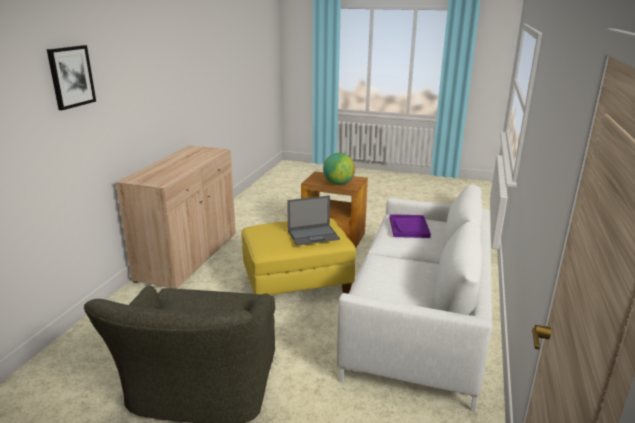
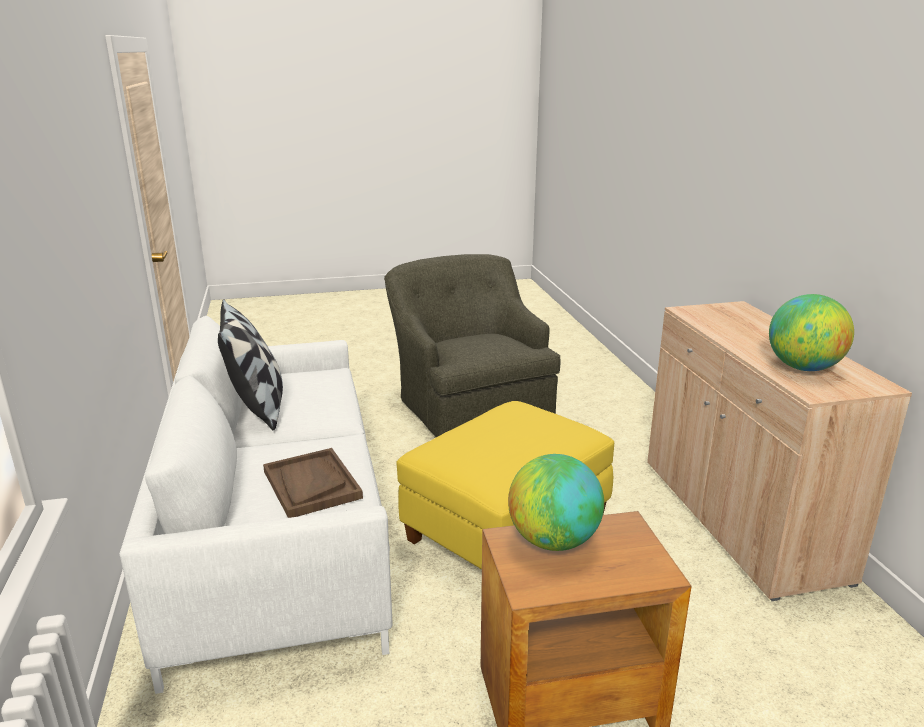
camera: 150 degrees right, 0 degrees up
(71, 76) = (749, 127): picture -> none
(197, 155) = (803, 368): none -> globe
(314, 235) = (473, 438): laptop -> none
(409, 227) = (311, 484): purple tray -> brown tray
(427, 276) = (257, 408): none -> pillow

